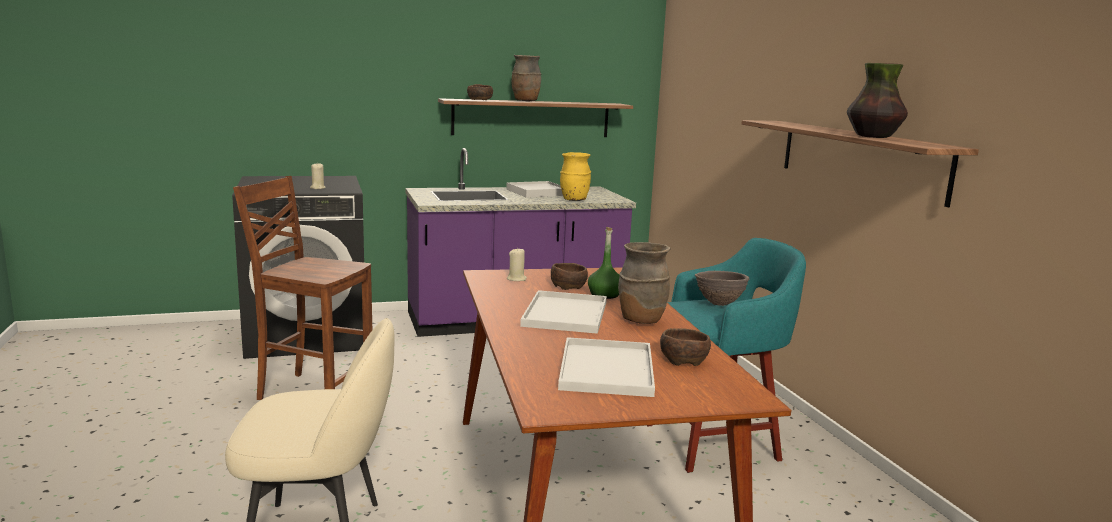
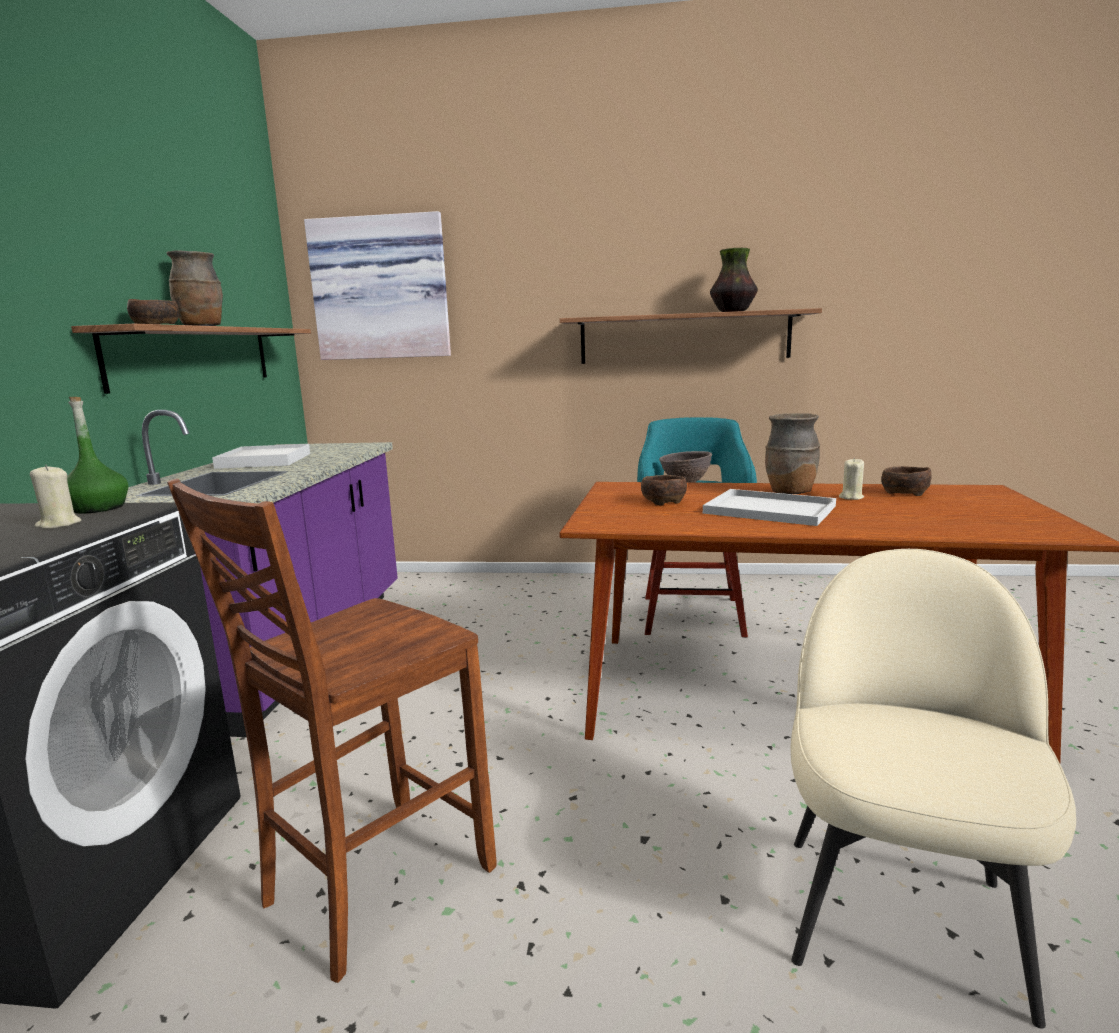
camera: 65 degrees left, 0 degrees up
(516, 279) = (622, 515): beige candle -> beige candle (851, 497)
(574, 200) = (342, 454): yellow vase -> none
(605, 295) = (700, 494): green bottle -> green bottle (98, 508)
(608, 370) = (946, 512): white tray -> none
(695, 77) = (381, 289): none -> picture

